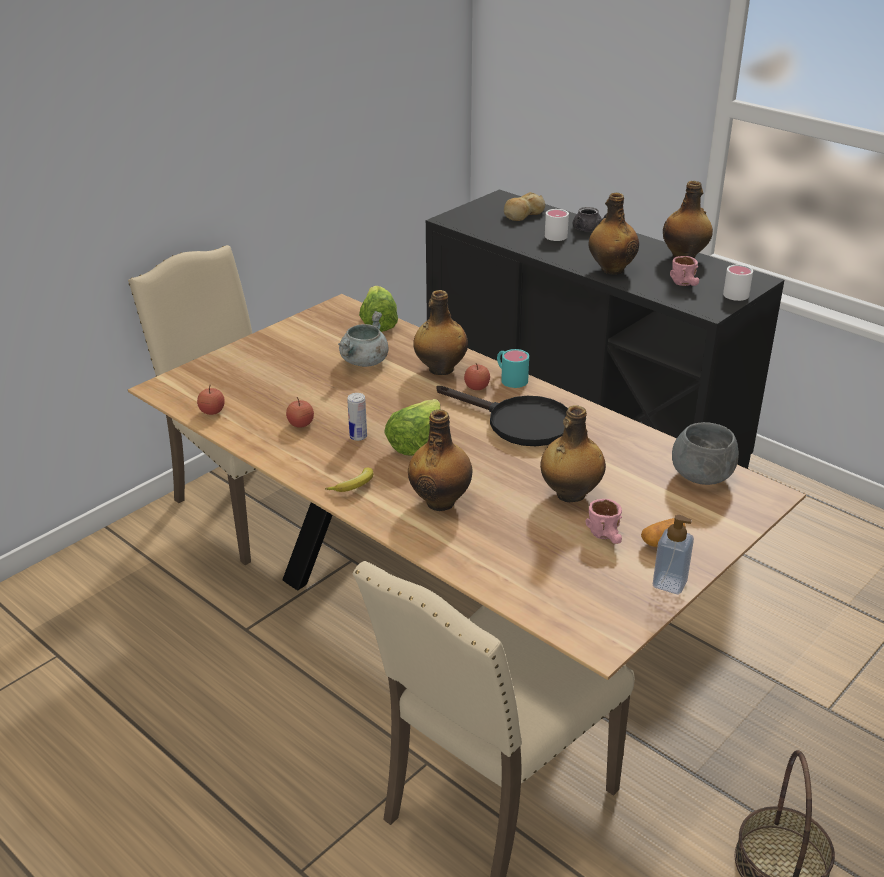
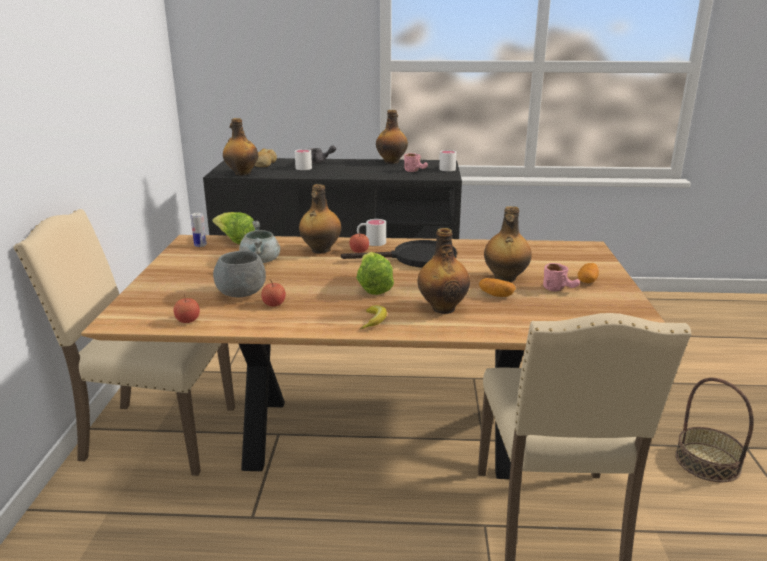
camera: 40 degrees left, 10 degrees down
(358, 436) = (328, 297): can -> can (200, 245)
(510, 378) = (371, 242): turquoise mug -> white mug
(522, 511) = (496, 295): none -> potato
(611, 269) = (364, 173): bottle -> bottle (242, 173)
(669, 583) = (625, 295): soap dispenser -> none
(702, 476) = (549, 250): grey bowl -> grey bowl (242, 293)

